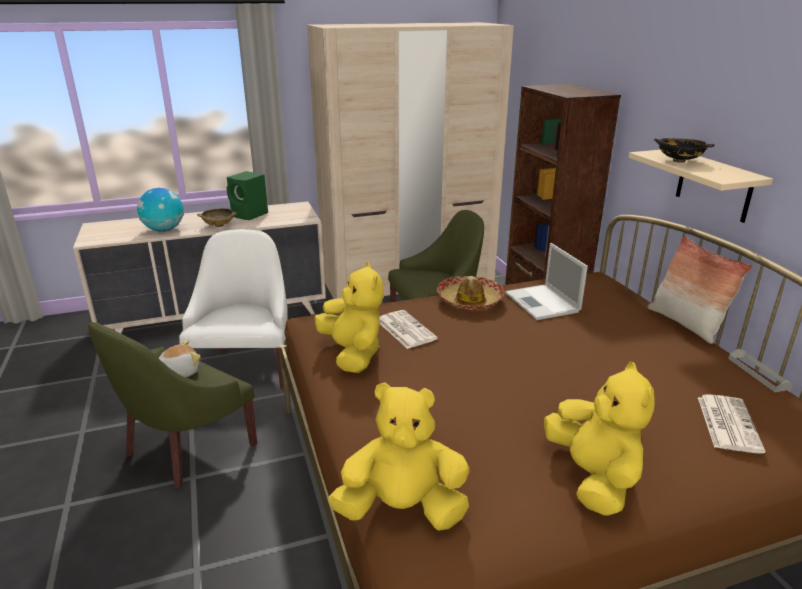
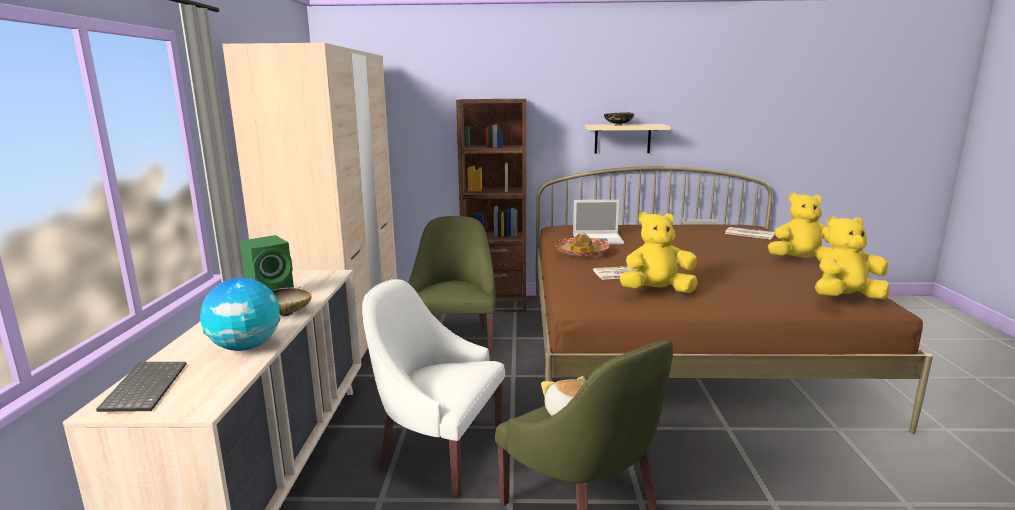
camera: 70 degrees left, 10 degrees down
(114, 225) = (144, 387): none -> keyboard
(402, 509) = (845, 298): yellow plush toy -> yellow plush toy turned 60 degrees clockwise
(685, 324) = (639, 223): pillow -> none

